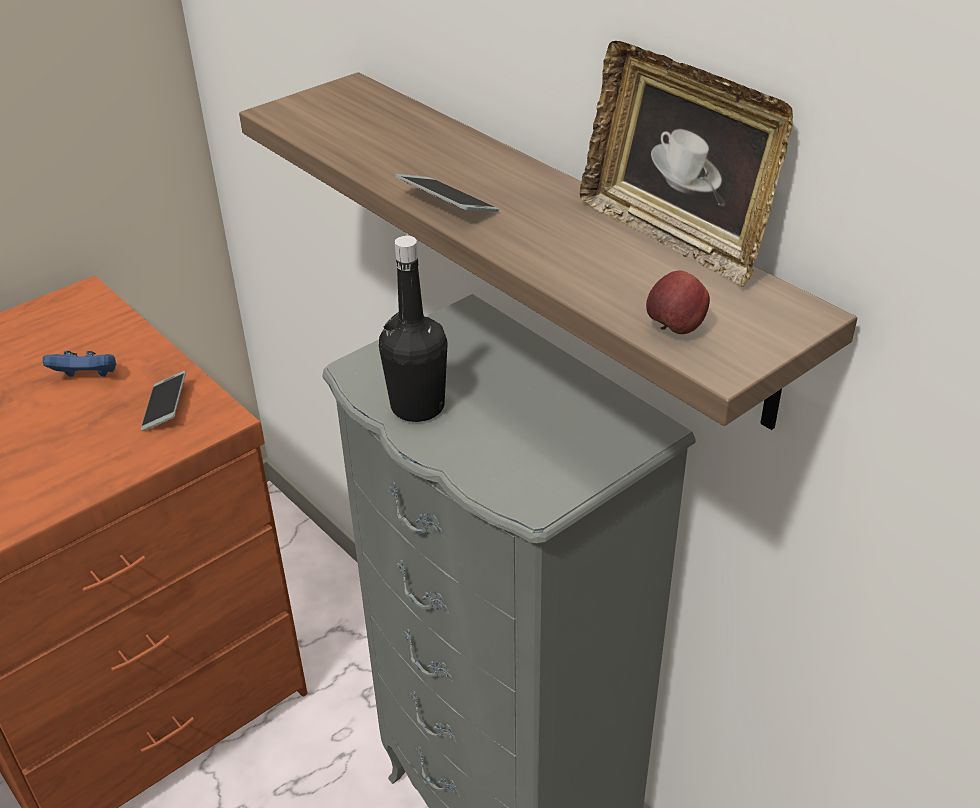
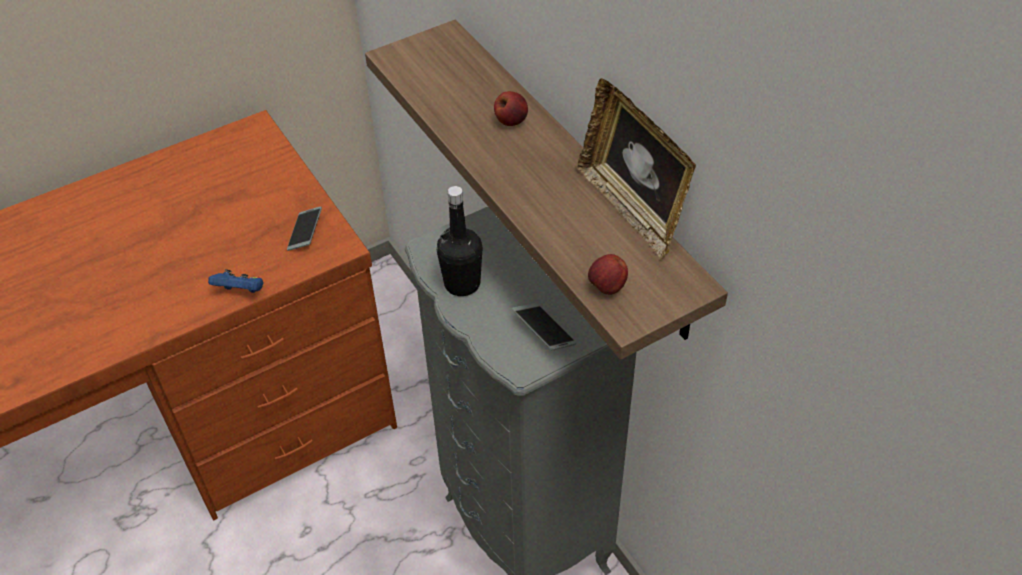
camera: 10 degrees right, 10 degrees up
(87, 377) = (254, 201): blue game controller -> blue game controller (241, 291)
(447, 204) = (489, 160): phone -> phone (543, 331)
(466, 161) = (511, 121): none -> apple

